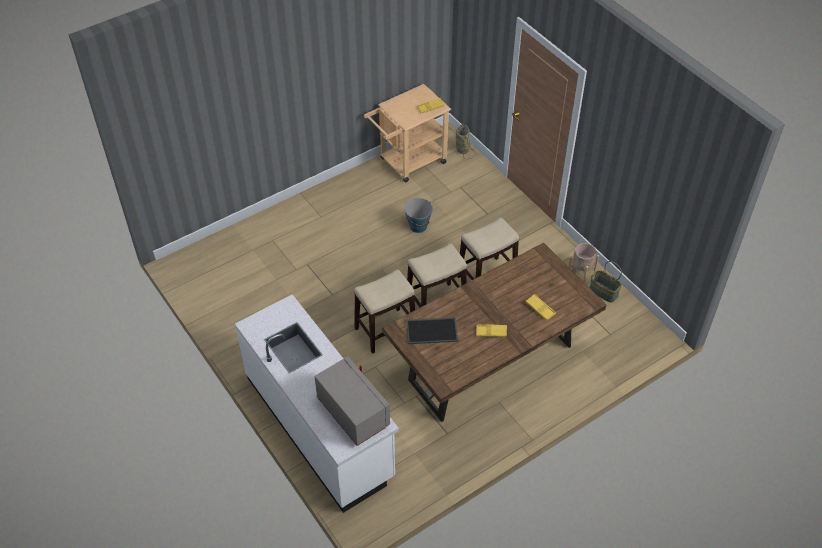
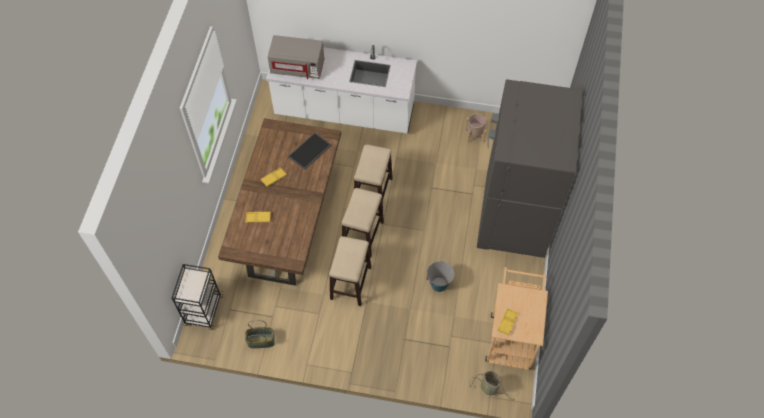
camera: 135 degrees right, 10 degrees up
(300, 224) = (513, 217): none -> grey fridge
(581, 271) = (291, 346): beige planter -> beige planter (474, 135)
(634, 349) = (204, 311): none -> black cart

